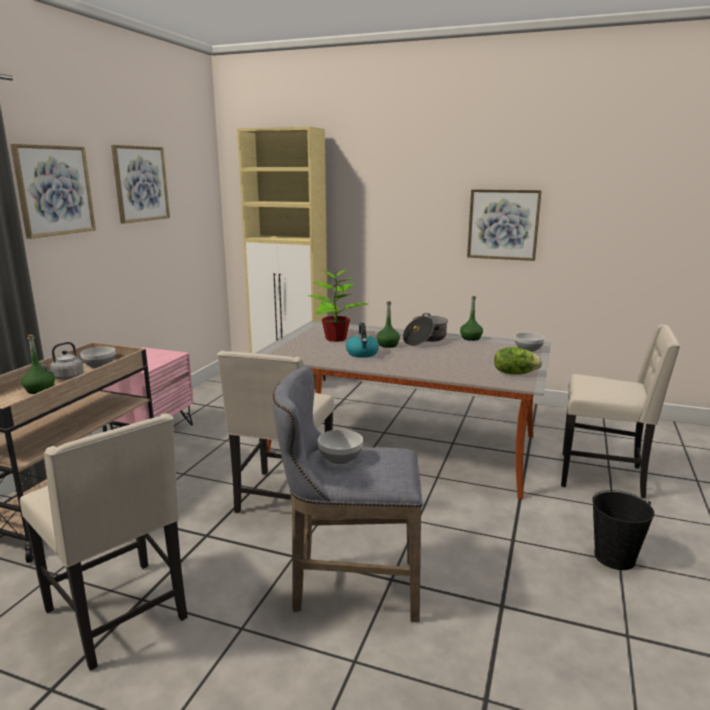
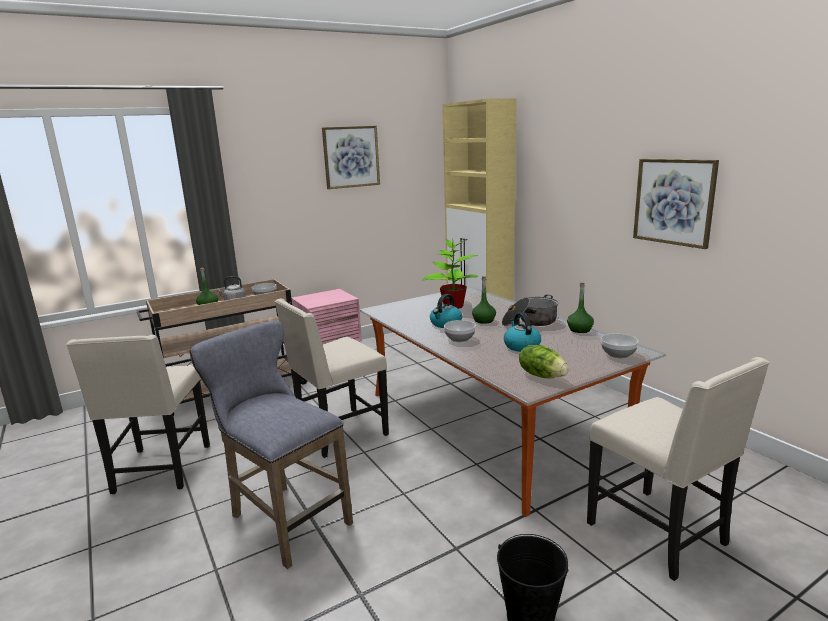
camera: 40 degrees right, 0 degrees up
(54, 190) = (264, 165): picture -> none
(339, 457) = (266, 403): bowl -> bowl (459, 338)
(457, 357) = (521, 346): none -> kettle

